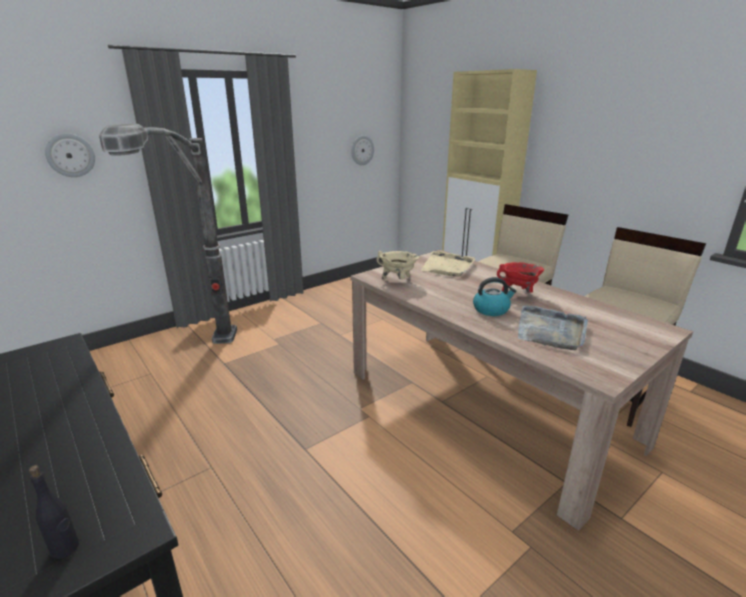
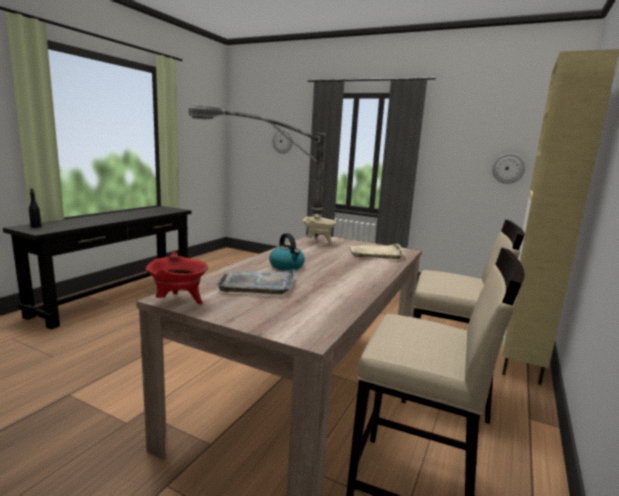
camera: 65 degrees right, 10 degrees down
(518, 294) = (339, 275): red cooking pot -> red cooking pot (179, 302)

